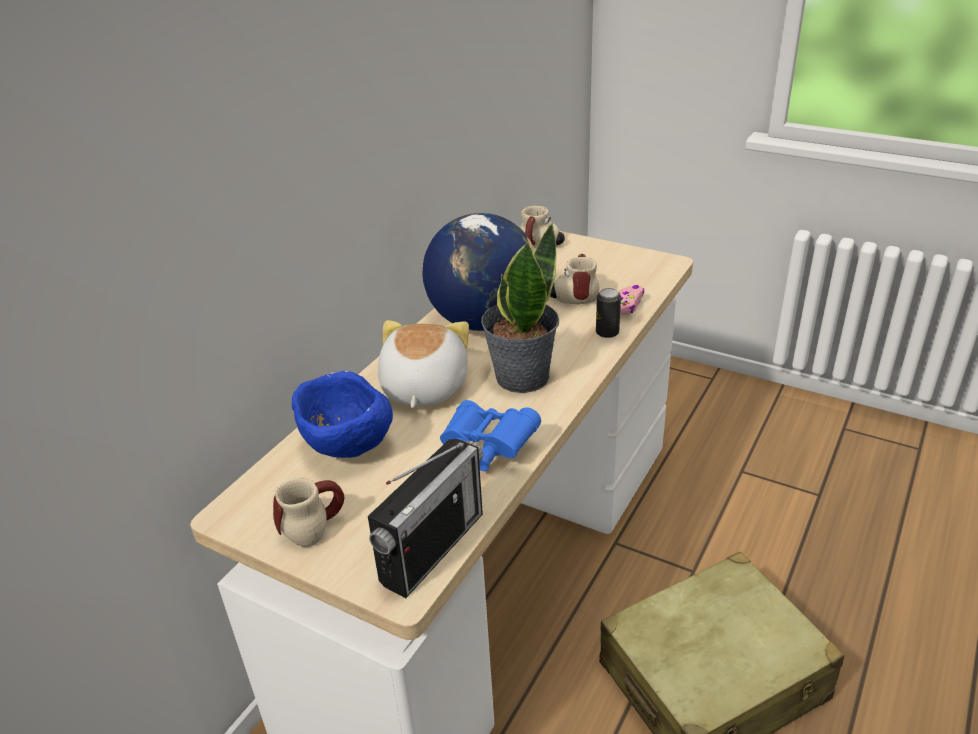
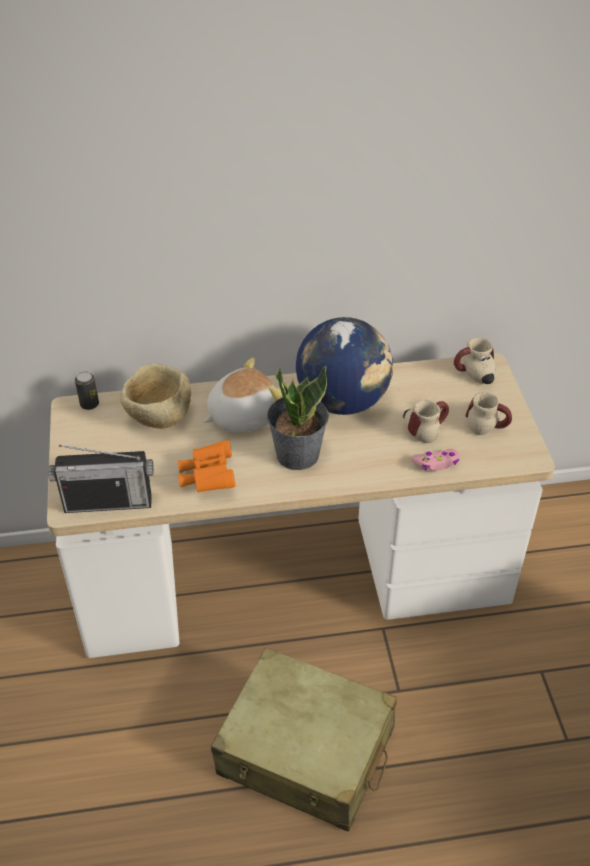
camera: 50 degrees right, 10 degrees up
(311, 522) = (89, 442): mug -> mug (488, 423)
(347, 448) = (159, 418): blue bowl -> beige bowl
(484, 450) = (208, 477): blue binoculars -> orange binoculars
(607, 332) = (392, 470): can -> can (89, 404)

